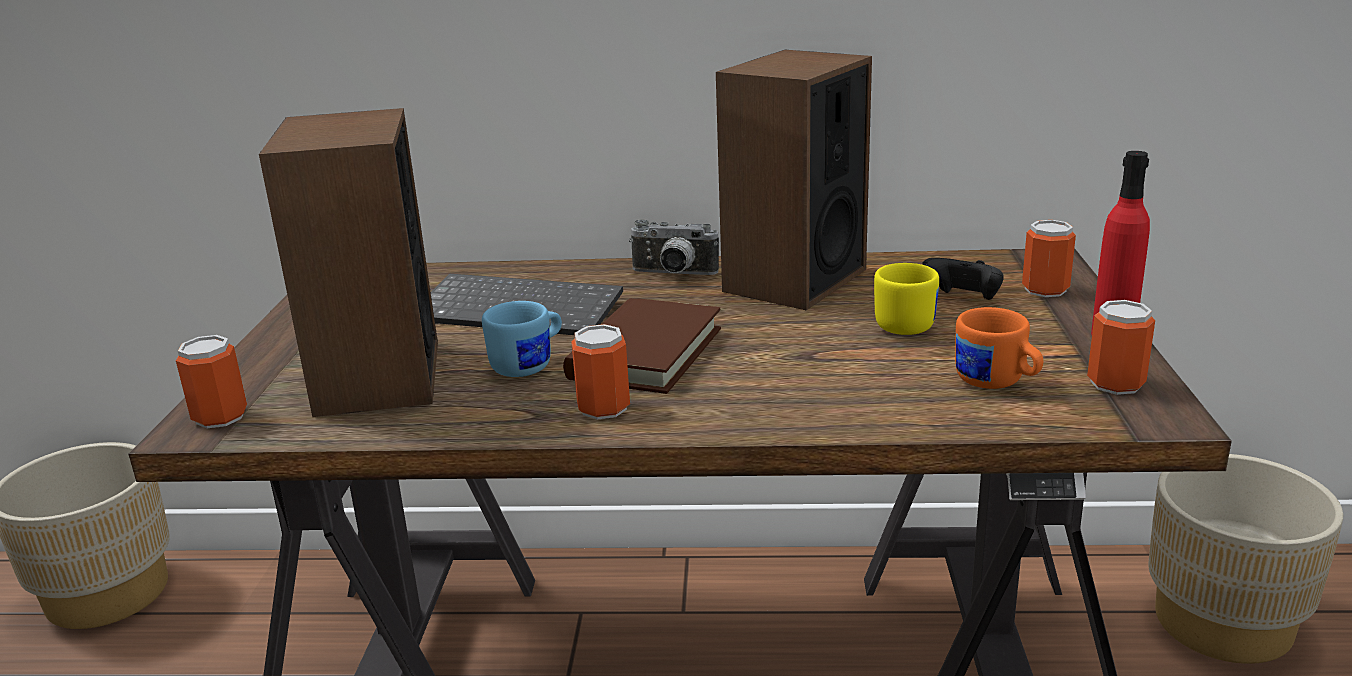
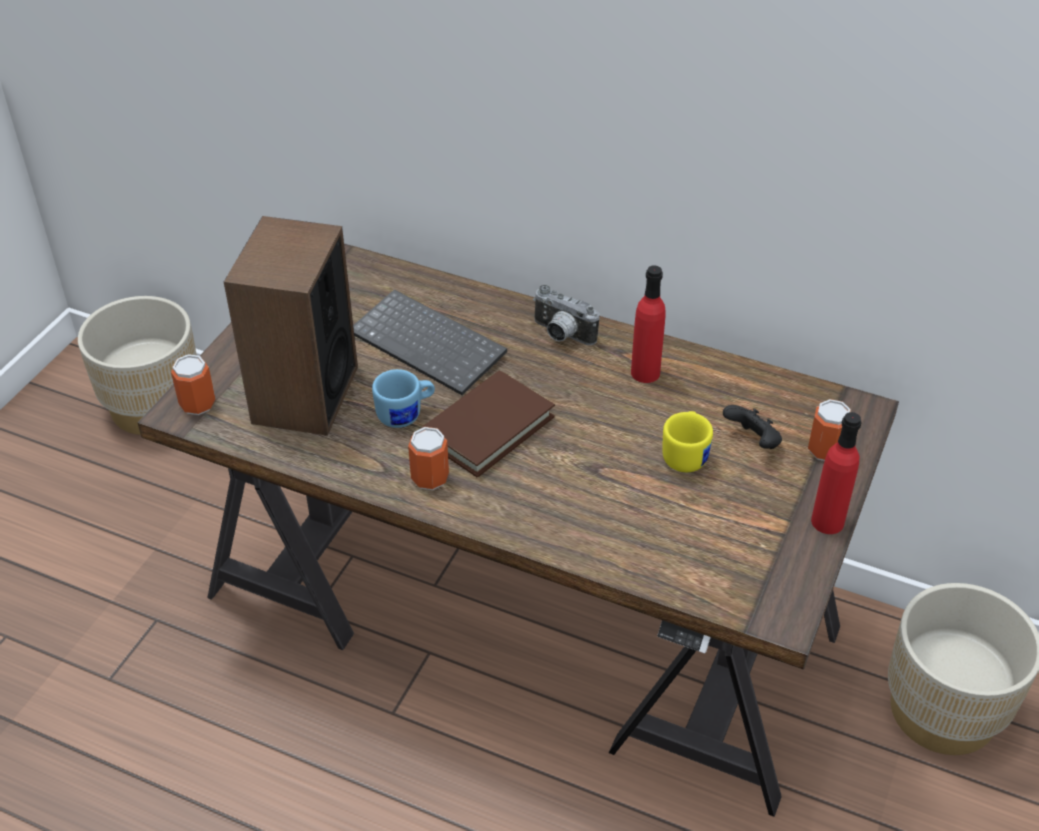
camera: 20 degrees right, 20 degrees up
(794, 280) = (645, 373): speaker -> red bottle
(997, 383) = (700, 544): orange mug -> none
(1115, 383) = (781, 574): can -> none

